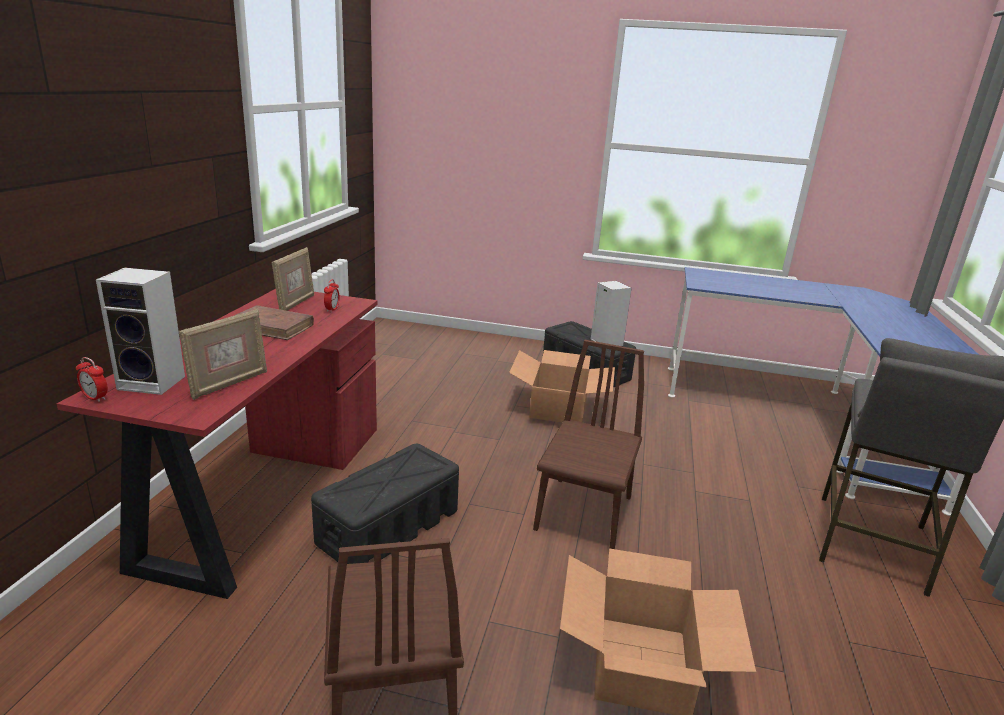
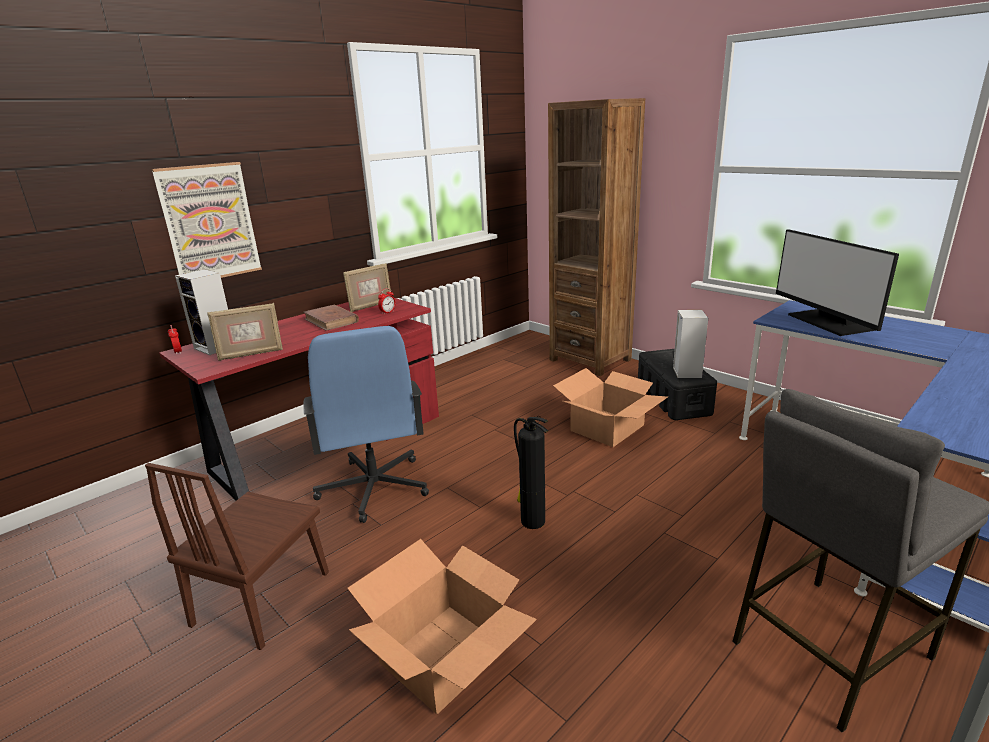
camera: 35 degrees right, 0 degrees up
(89, 196) = (209, 222): none -> picture
(388, 527) = (374, 488): black storage box -> blue office chair
(474, 342) = (590, 360): none -> brown bookcase
(584, 513) = (531, 520): brown chair -> fire extinguisher
(737, 284) = (828, 322): none -> monitor

